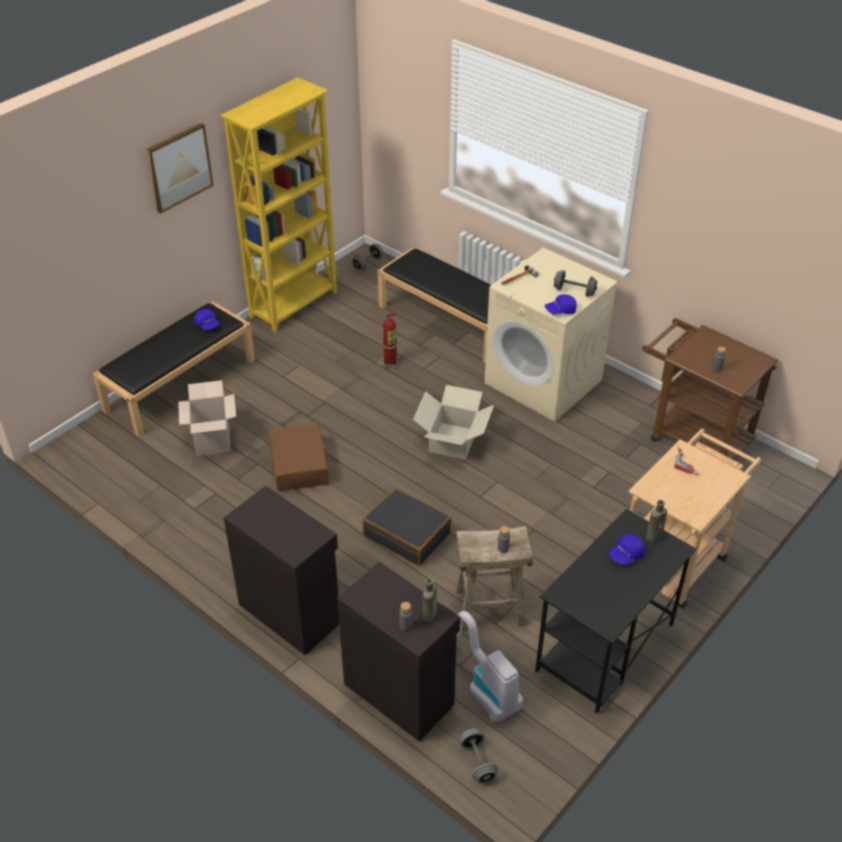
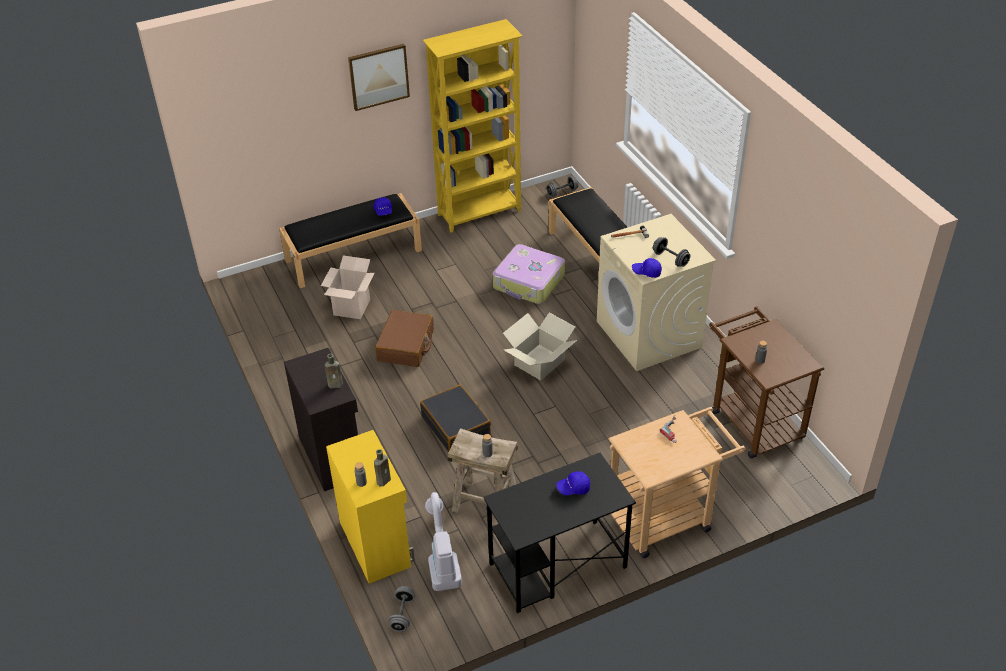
camera: 25 degrees right, 0 degrees up
(390, 362) = (529, 282): fire extinguisher -> suitcase
(399, 692) = (376, 543): black cabinet -> yellow cabinet
(655, 535) = (608, 481): brown bottle -> brown bottle (336, 385)

